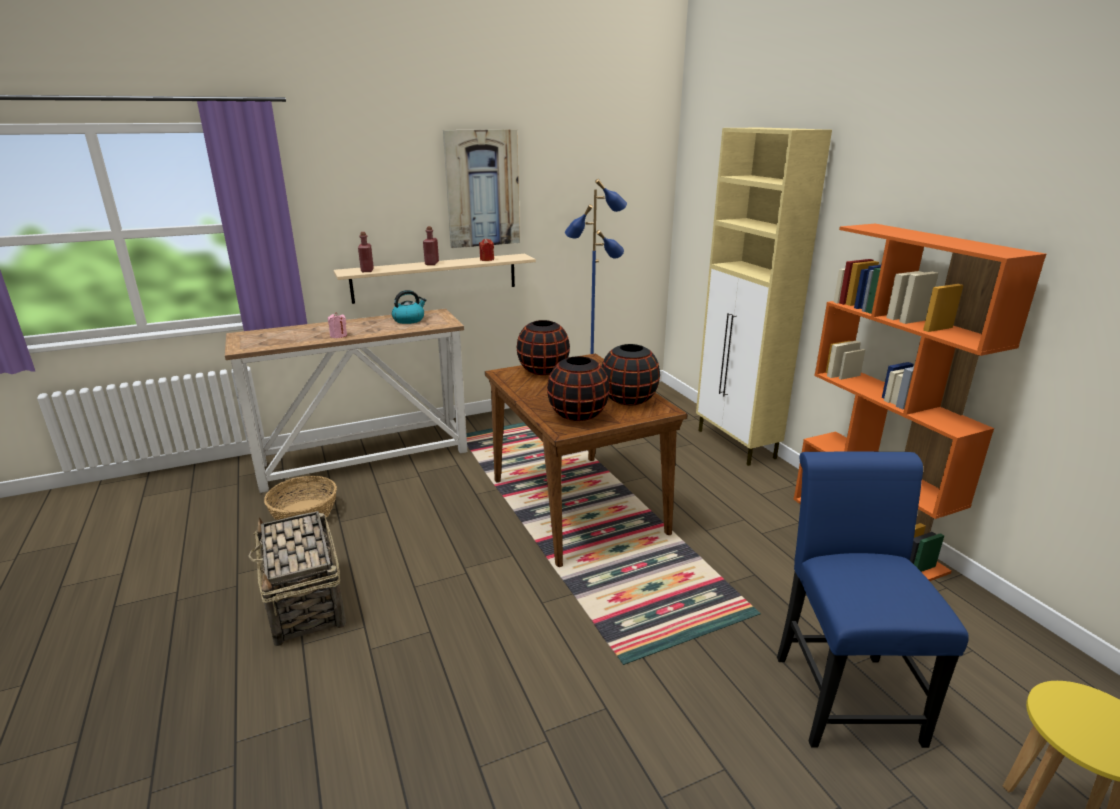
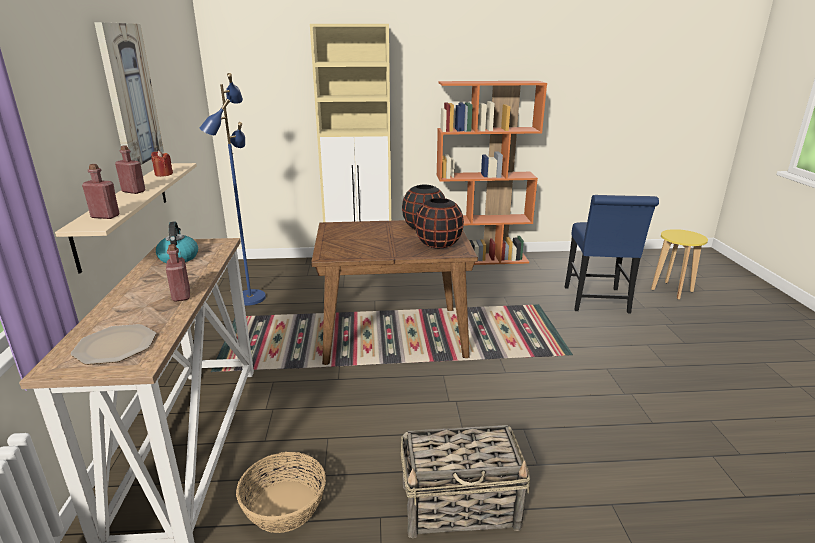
camera: 70 degrees left, 0 degrees up
(265, 339) = (115, 345): none -> plate
(338, 336) = (181, 296): pink candle -> red bottle
(543, 371) = (339, 242): black vase -> none
(841, 689) = (597, 302): blue chair -> blue chair turned 105 degrees counterclockwise

